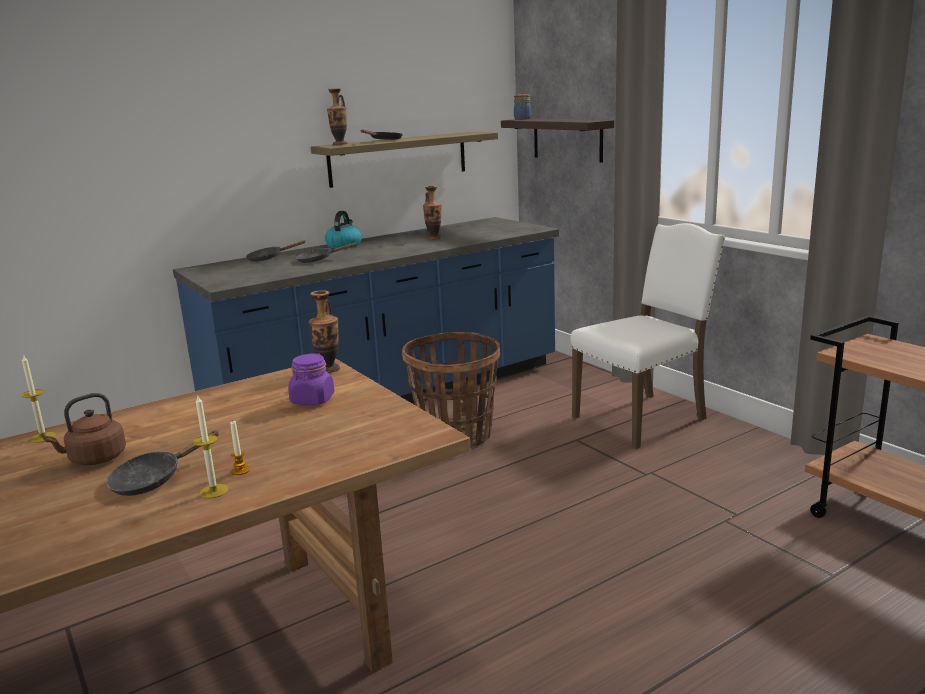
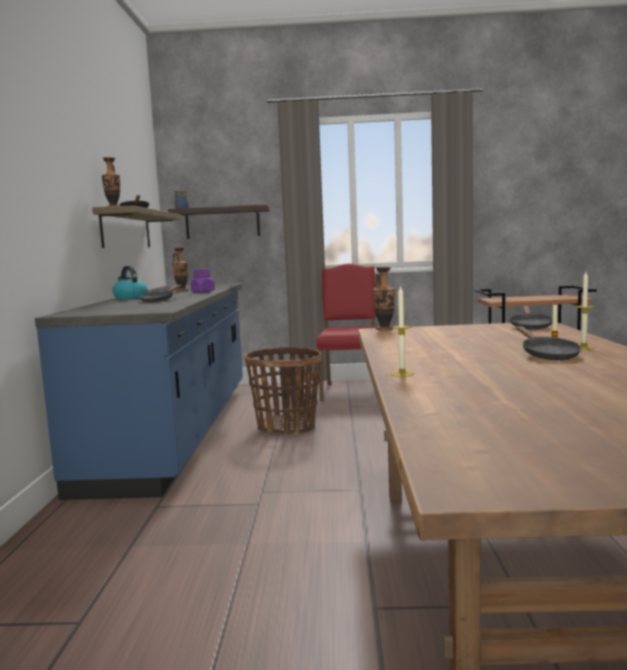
camera: 55 degrees left, 10 degrees down
(95, 459) = (483, 364): brown kettle -> none
(268, 258) = (104, 305): black frying pan -> black frying pan (530, 326)
(312, 400) = (442, 332): purple jar -> purple jar (203, 292)
(643, 418) = (352, 390): white chair -> red chair

